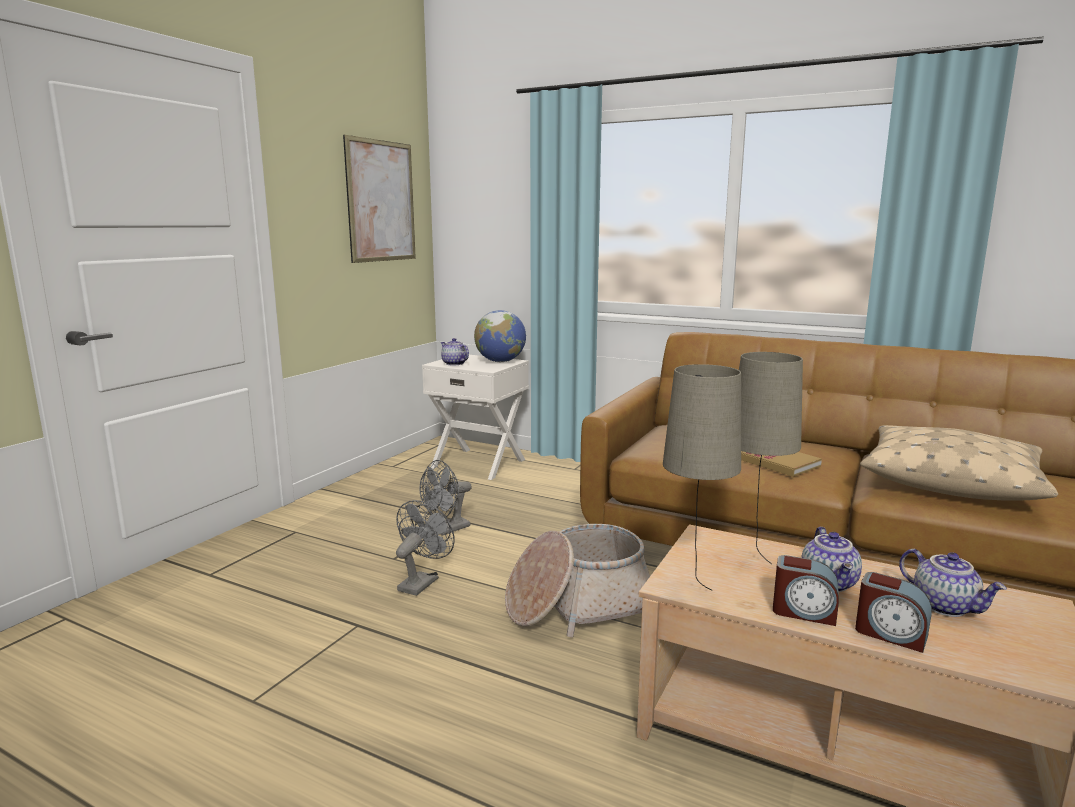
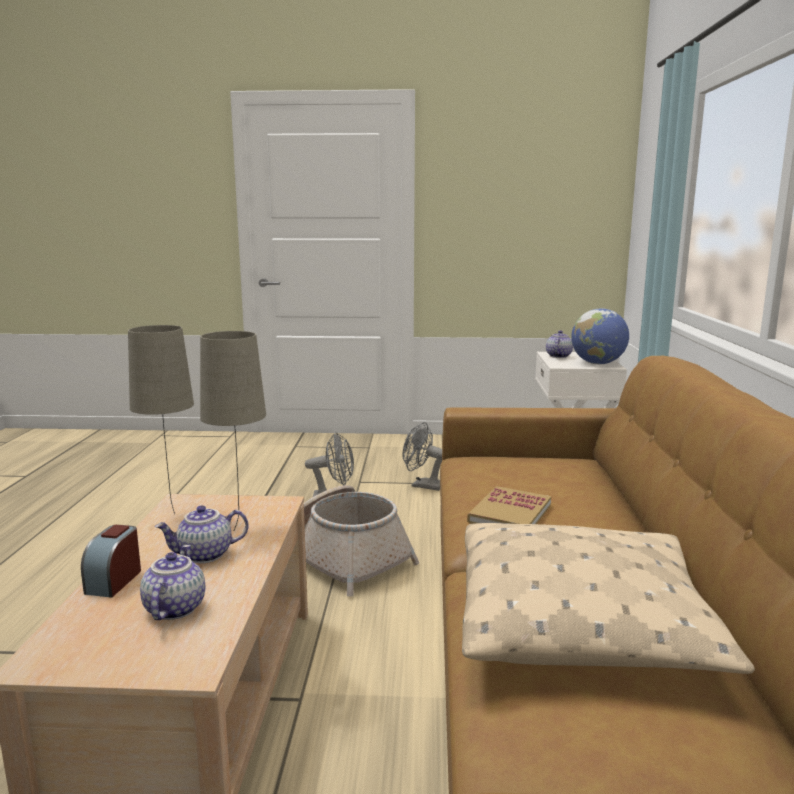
camera: 65 degrees right, 0 degrees up
(381, 201) = (551, 195): picture -> none
(803, 612) = (146, 547): alarm clock -> none
(946, 606) = (173, 608): teapot -> teapot turned 150 degrees clockwise

